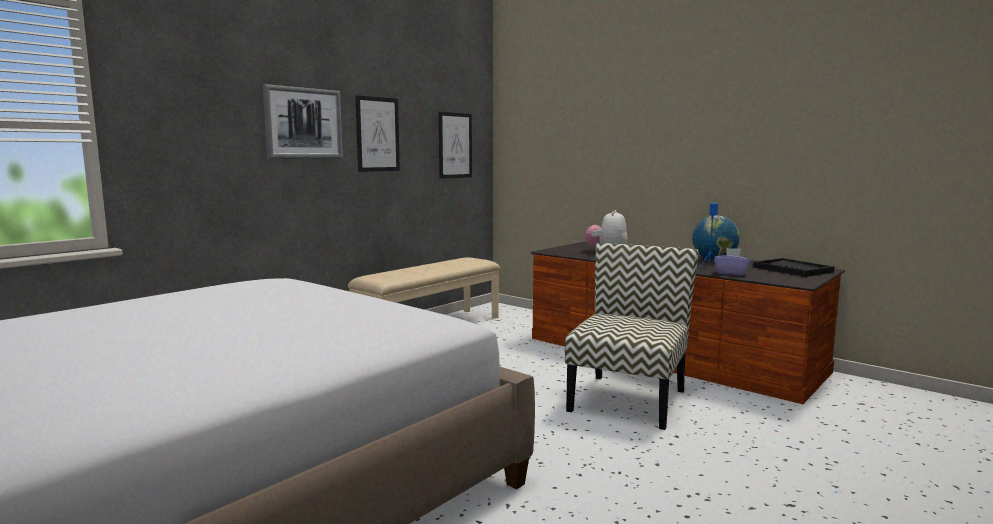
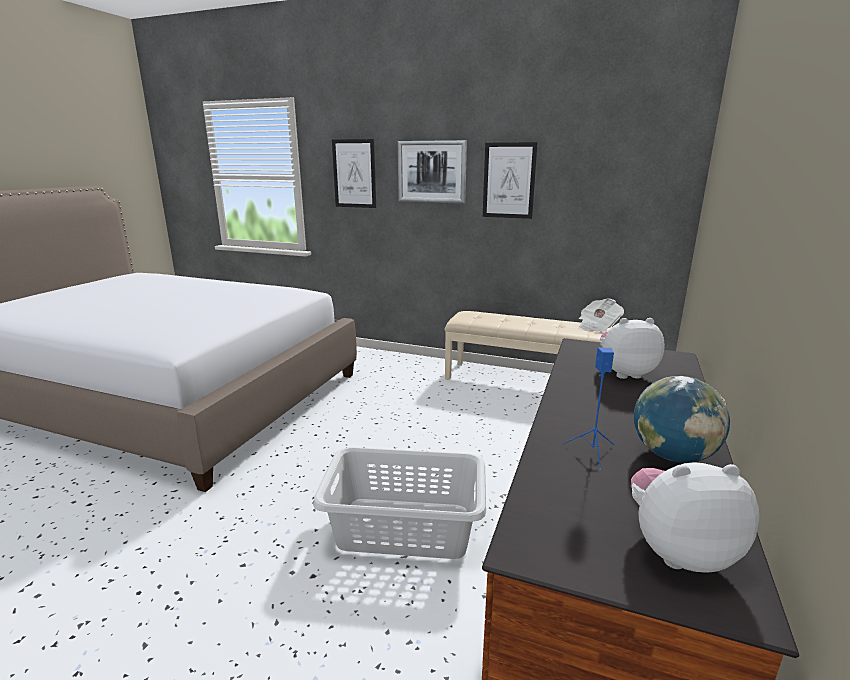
camera: 70 degrees right, 10 degrees up
(455, 145) = (624, 193): picture -> picture (354, 174)
(465, 259) = (597, 327): none -> newspaper
(627, 399) = (405, 528): chair -> grey laundry basket
(731, 273) = (551, 473): purple tissue box -> none
(792, 269) = (678, 550): black tray -> plush toy

